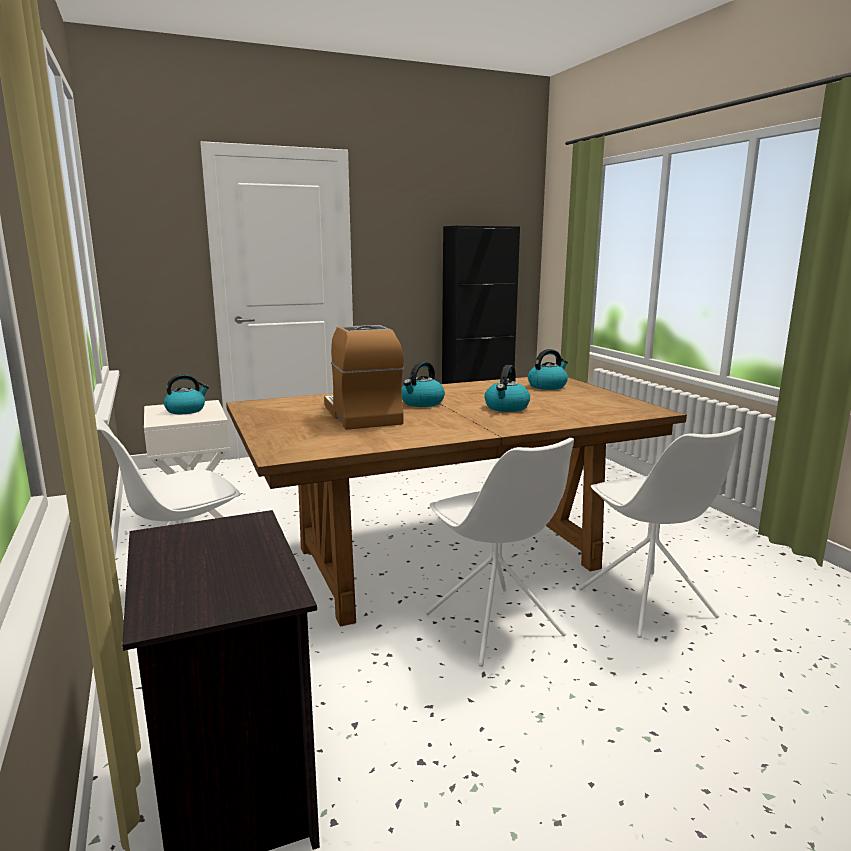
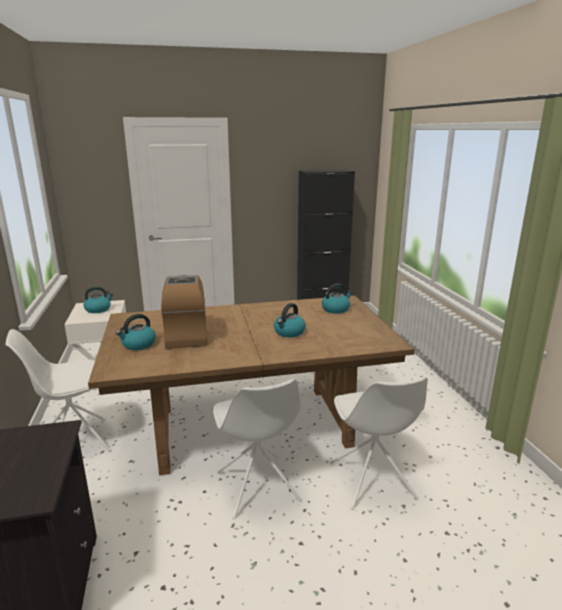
camera: 10 degrees right, 5 degrees up
(422, 403) = (235, 323): kettle -> kettle (138, 345)

